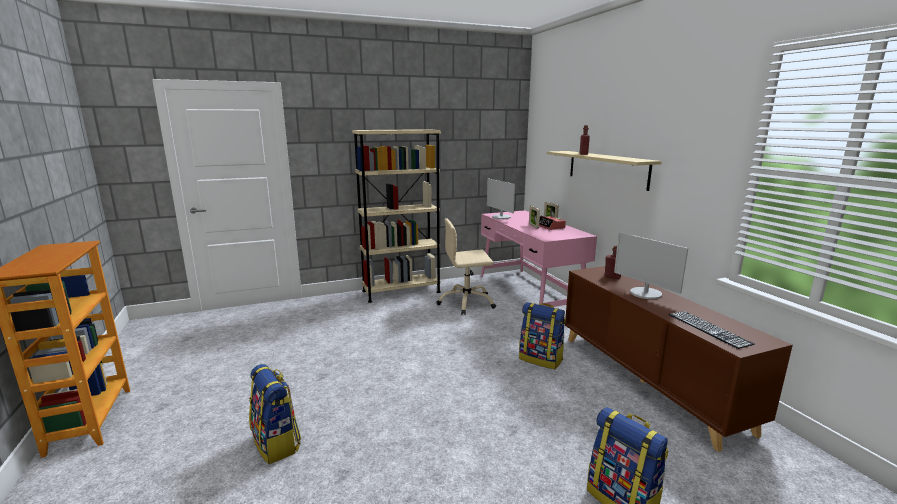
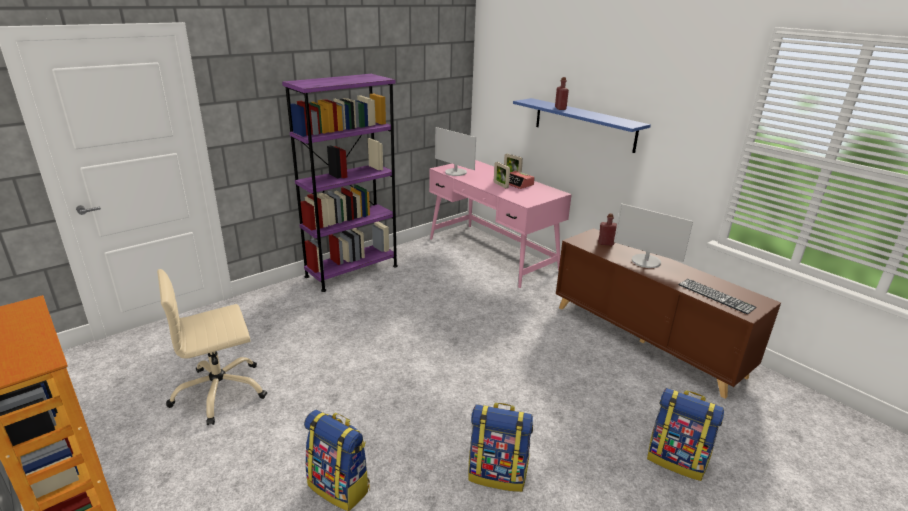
camera: 20 degrees left, 10 degrees up
(401, 291) = (352, 271): beige bookcase -> purple bookcase
(466, 303) = (434, 276): beige office chair -> beige office chair (220, 392)
(541, 359) = (545, 334): backpack -> backpack (498, 473)
(606, 169) = (584, 124): beige shelf -> blue shelf

